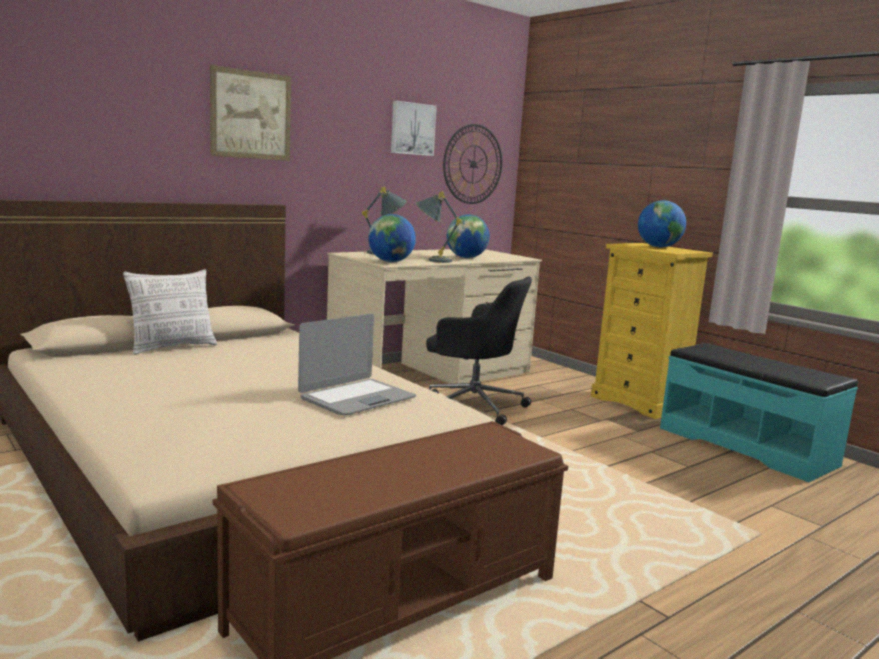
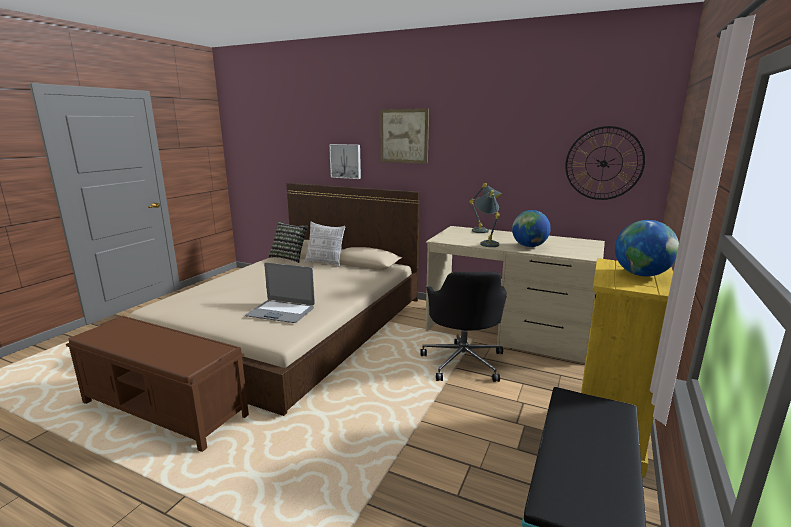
camera: 65 degrees right, 5 degrees up
(79, 357) = (289, 257): none -> pillow
(390, 262) = (449, 239): globe -> none
(412, 129) = (531, 136): picture -> picture (346, 161)

